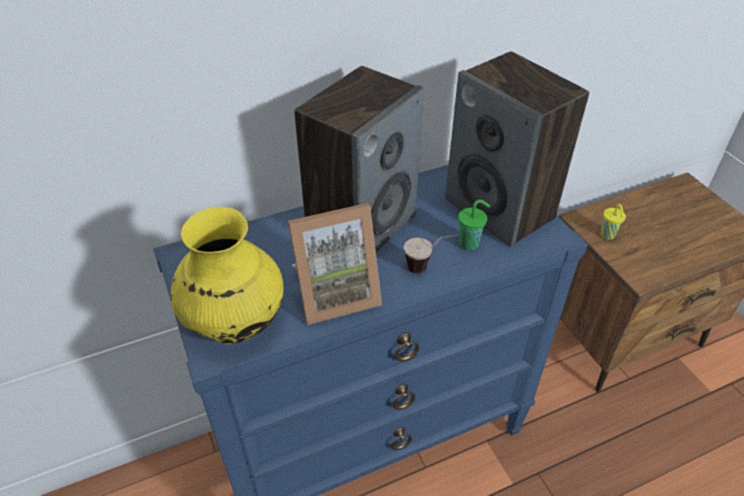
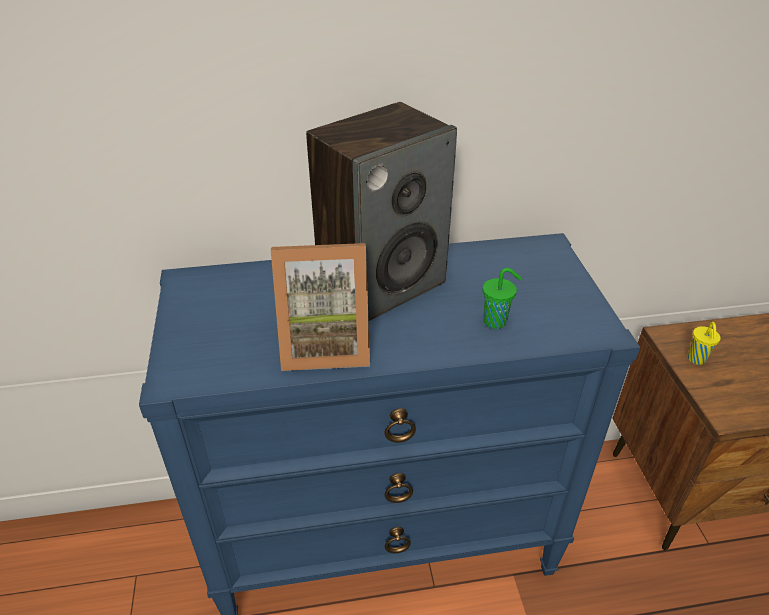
camera: 15 degrees right, 5 degrees down
(234, 322) = (208, 353): yellow vase -> none
(428, 267) = (438, 338): cup -> none
(500, 209) = (546, 292): speaker -> none

